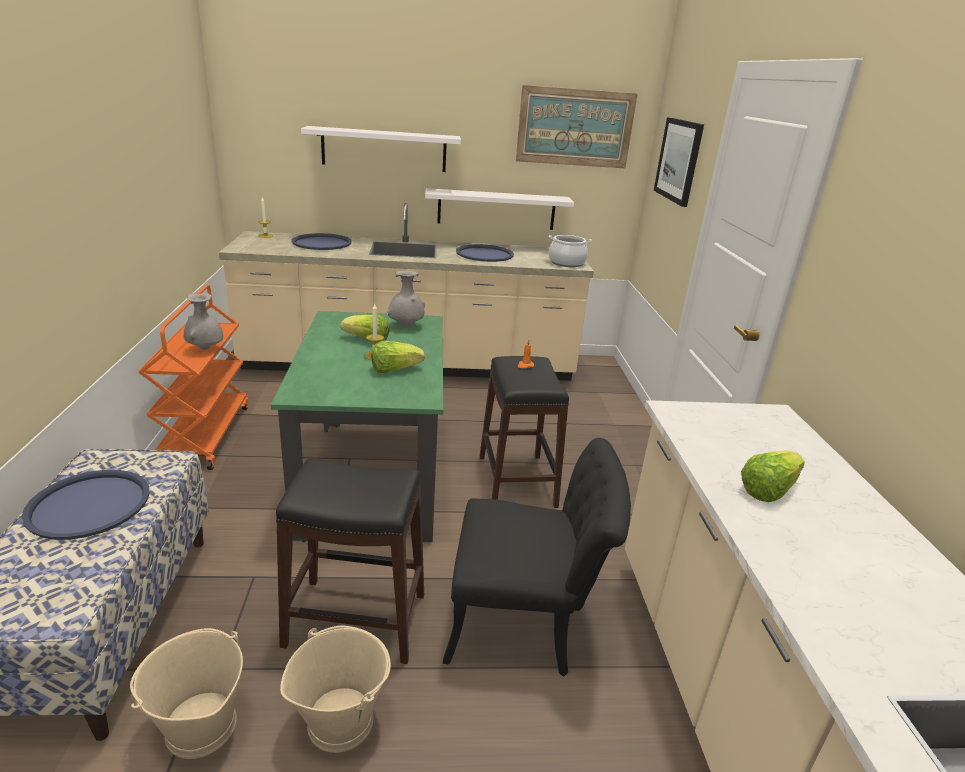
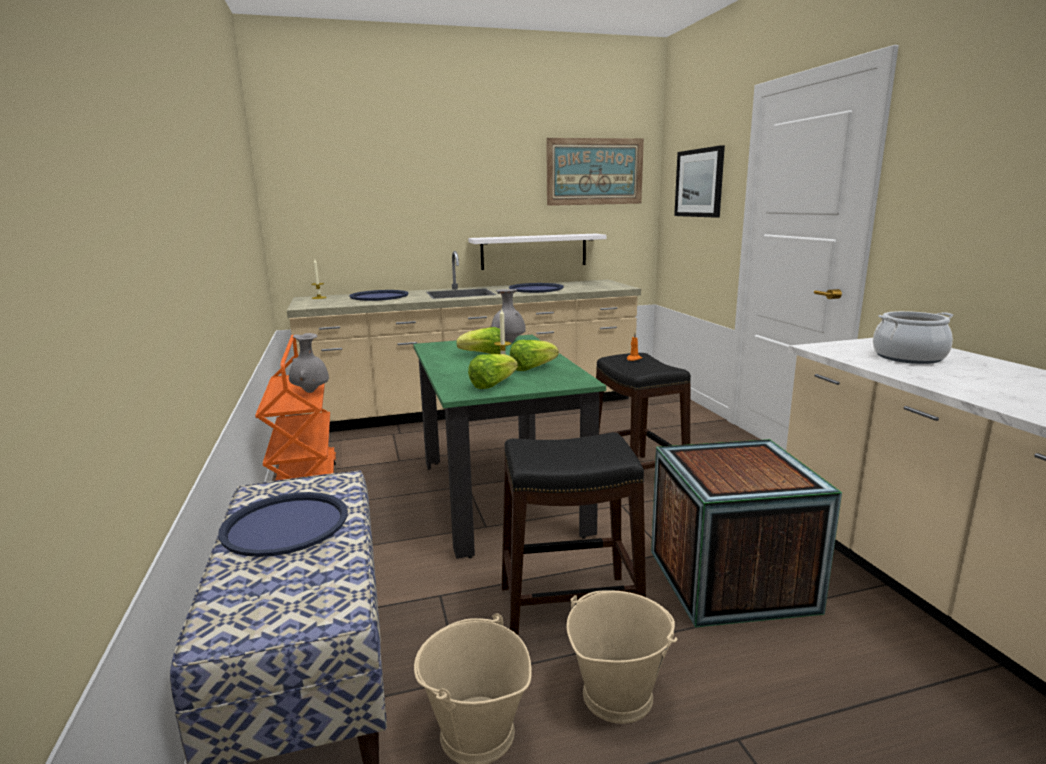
camera: 10 degrees left, 10 degrees down
(384, 149) = (427, 205): white shelf -> none
(526, 624) = (730, 580): black chair -> crate
(566, 263) = (612, 286): cooking pot -> cooking pot (909, 357)
(768, 490) = (954, 376): lettuce -> lettuce (492, 385)

